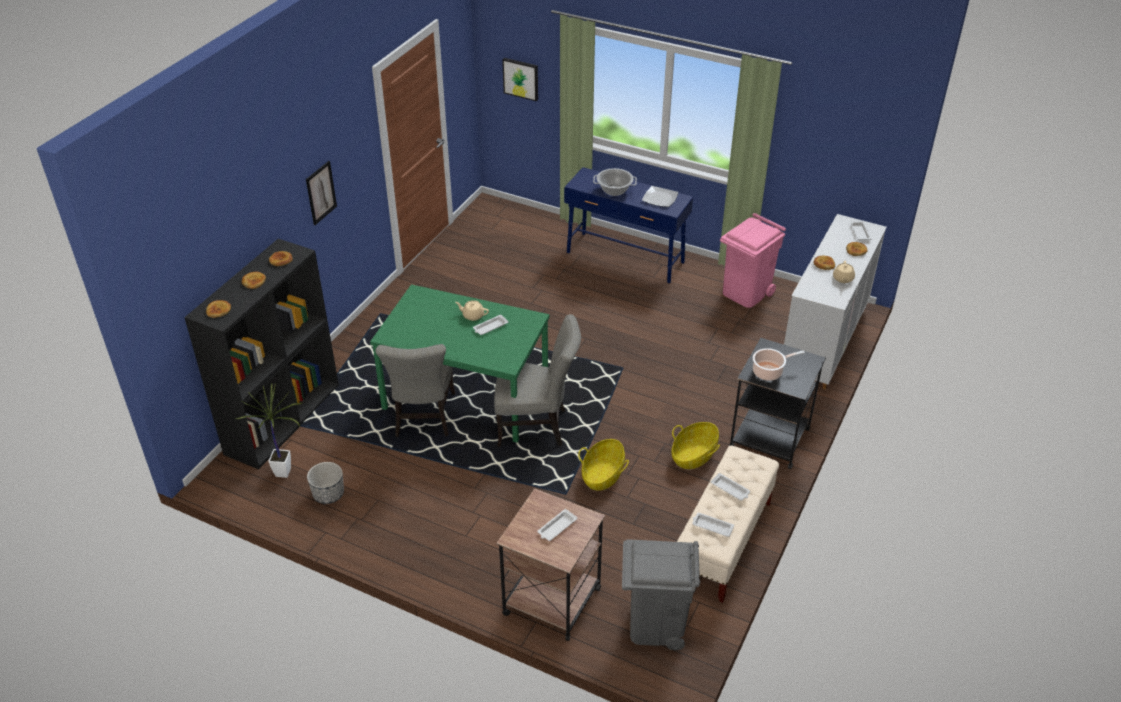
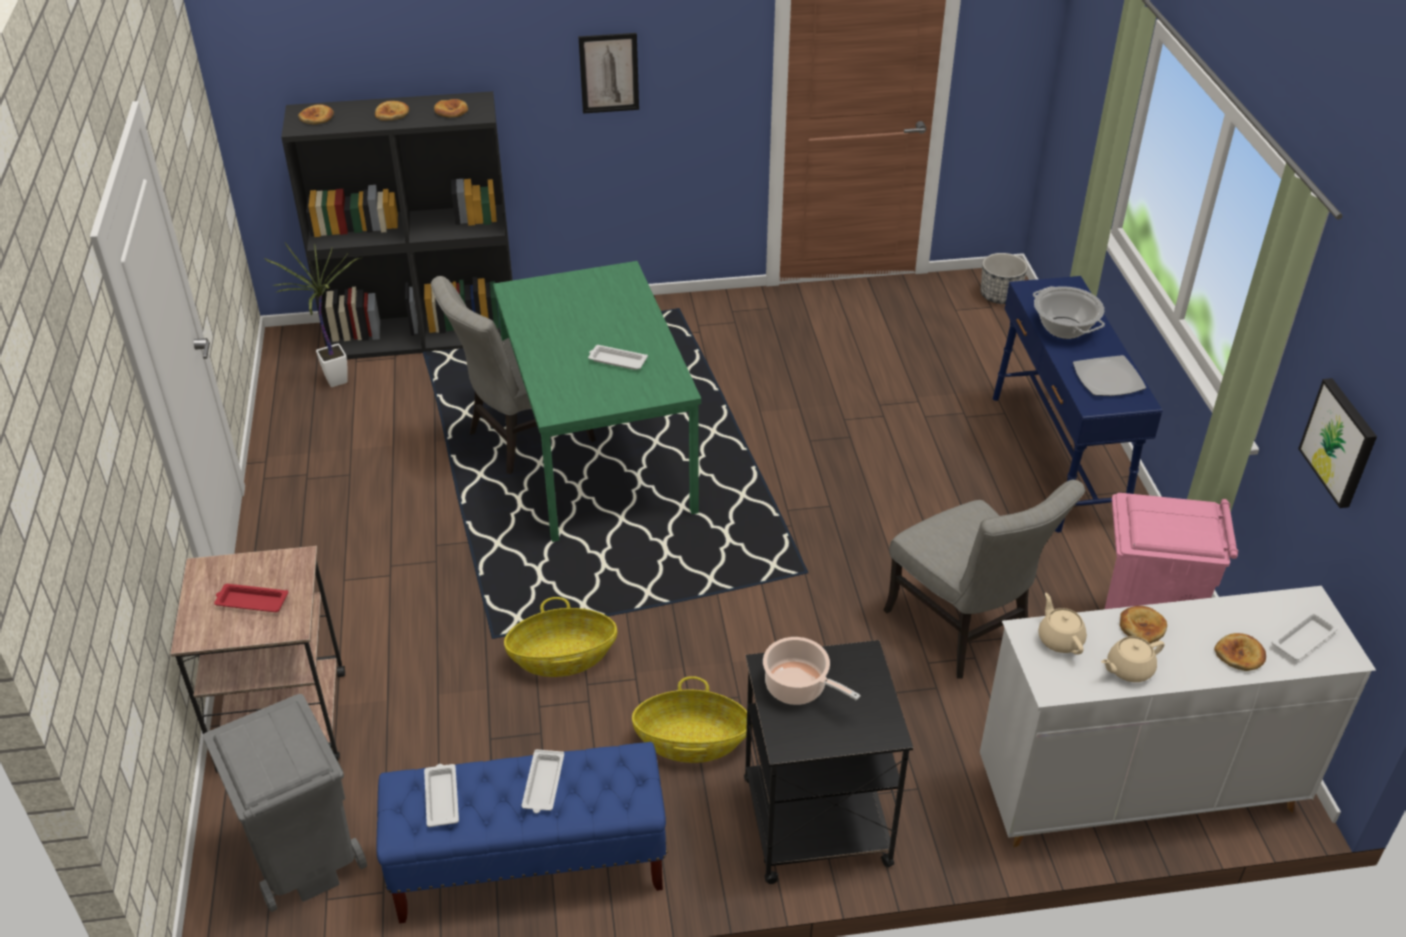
camera: 55 degrees right, 0 degrees up
(328, 494) = (329, 431): planter -> planter (999, 295)
(473, 315) = (626, 336): beige teapot -> beige teapot (1060, 639)
(521, 78) = (1087, 90): picture -> picture (1340, 442)
(537, 427) = (600, 546): grey chair -> grey chair (965, 630)
(556, 527) = (251, 602): white tray -> red tray
(723, 543) = (528, 866): beige bench -> blue bench

